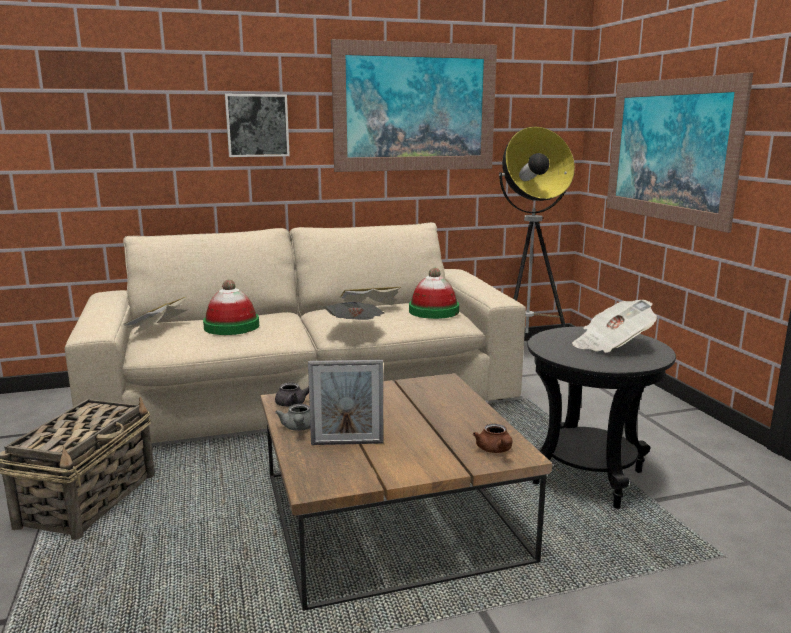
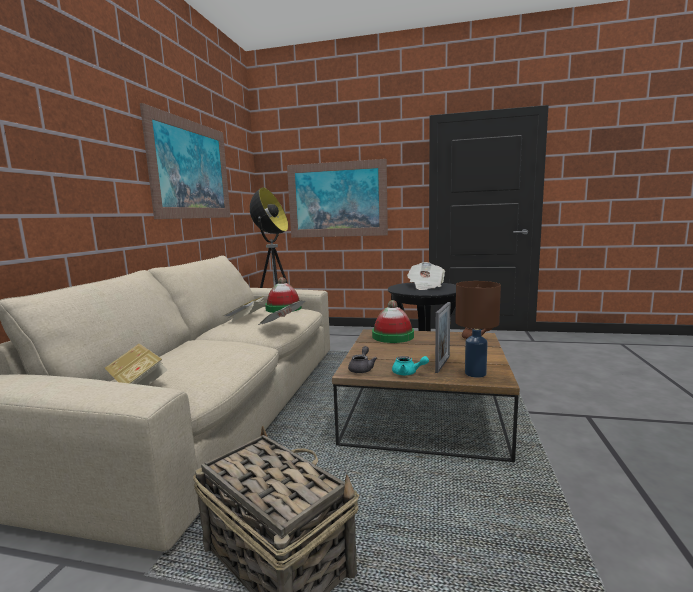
camera: 60 degrees left, 5 degrees down
(231, 326) = (201, 356): hat -> hat (393, 336)
(257, 125) = (96, 172): picture -> none
(298, 428) = (408, 373): grey teapot -> turquoise teapot
(327, 469) = (476, 373): none -> brown table lamp

